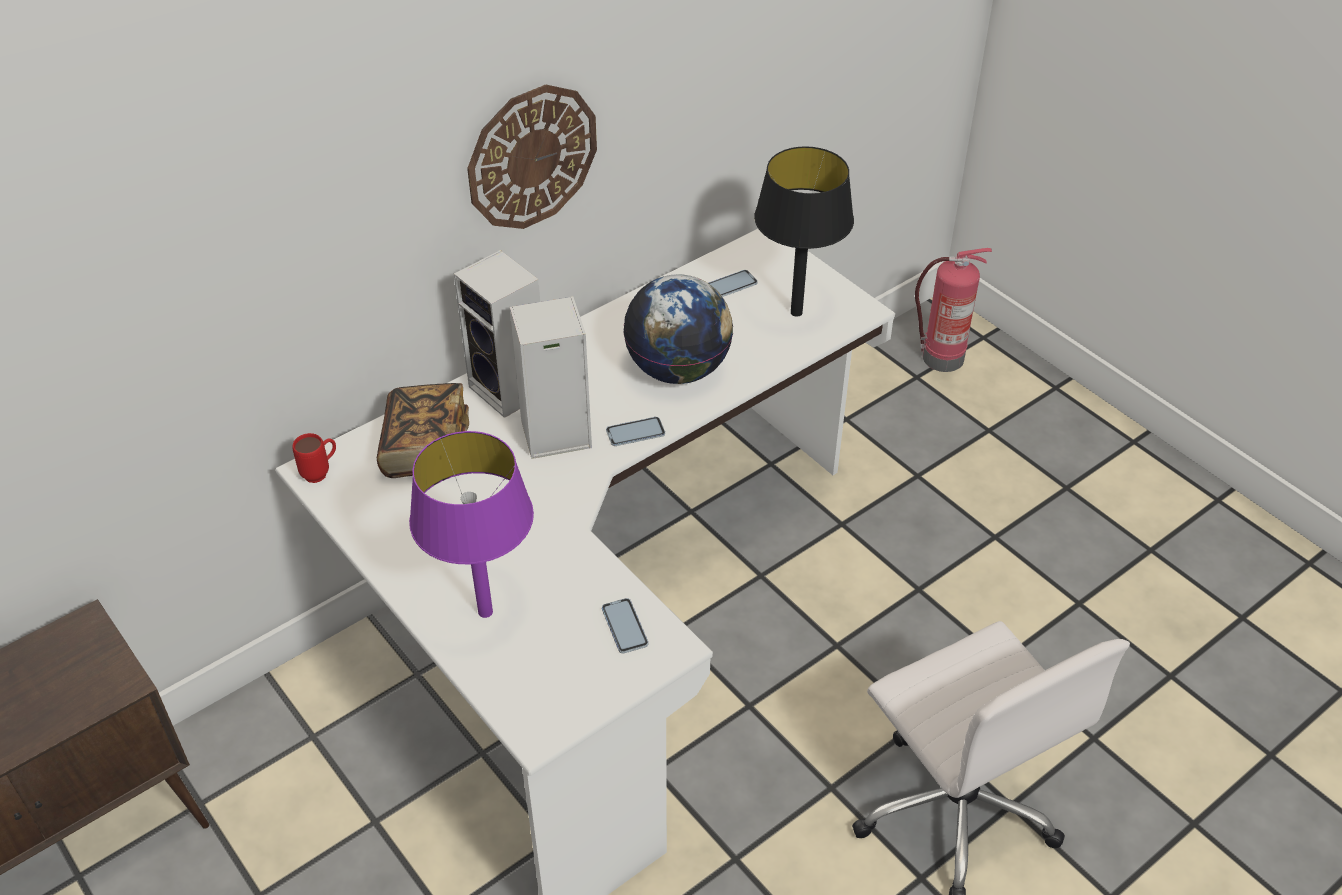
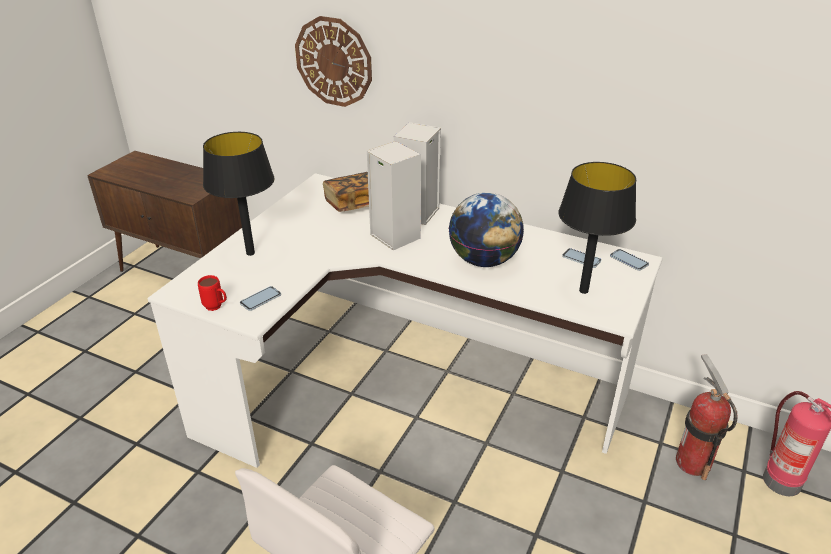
camera: 65 degrees right, 10 degrees down
(321, 472) = (319, 184): red mug -> red mug (217, 307)
(485, 612) = (250, 253): purple table lamp -> black table lamp
(532, 157) = (487, 89): wall clock -> wall clock (334, 62)
(635, 433) = (416, 261): phone -> phone (629, 260)
(886, 408) = (693, 462): none -> fire extinguisher

